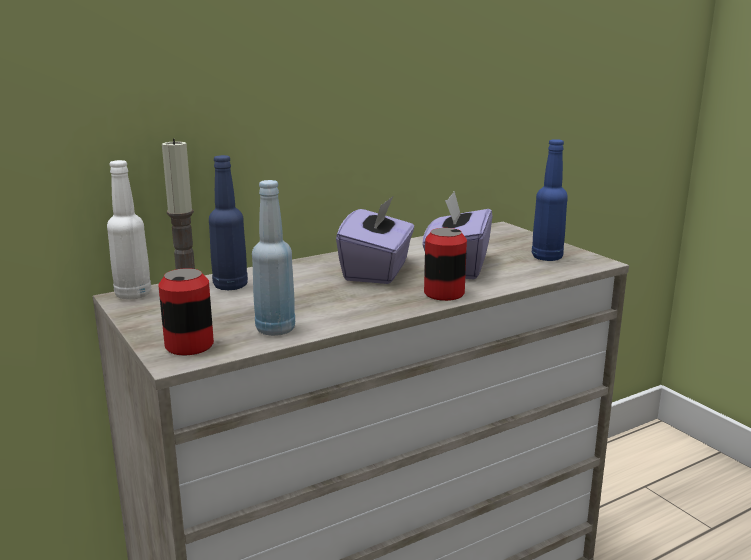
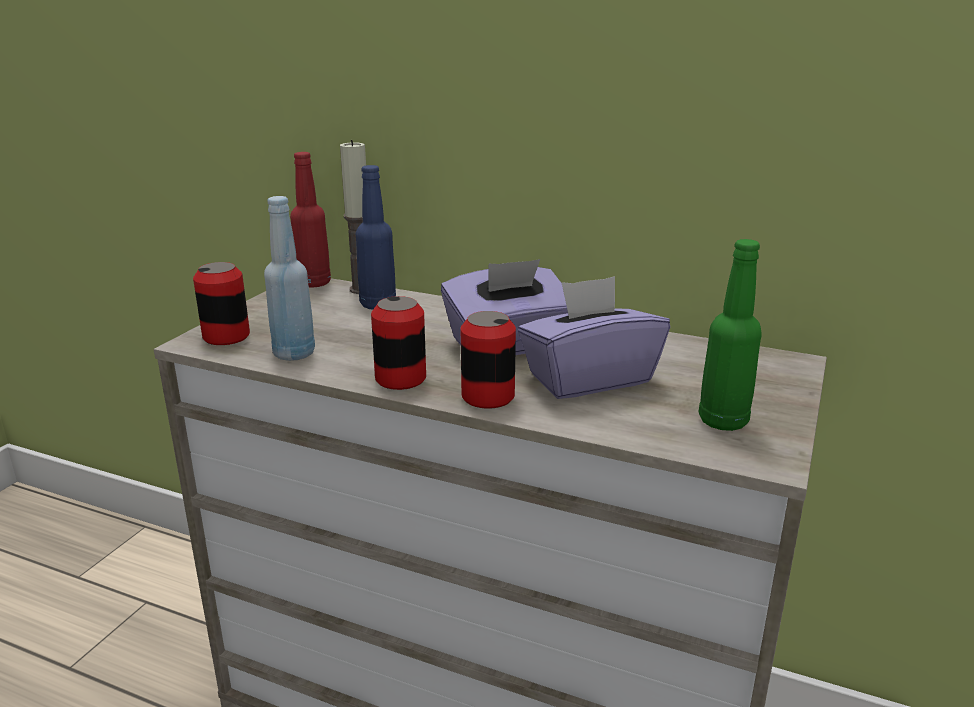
camera: 55 degrees right, 5 degrees up
(133, 294) = (313, 283): white bottle -> red bottle
(379, 308) = (400, 379): none -> can
(547, 257) = (723, 421): blue bottle -> green bottle

